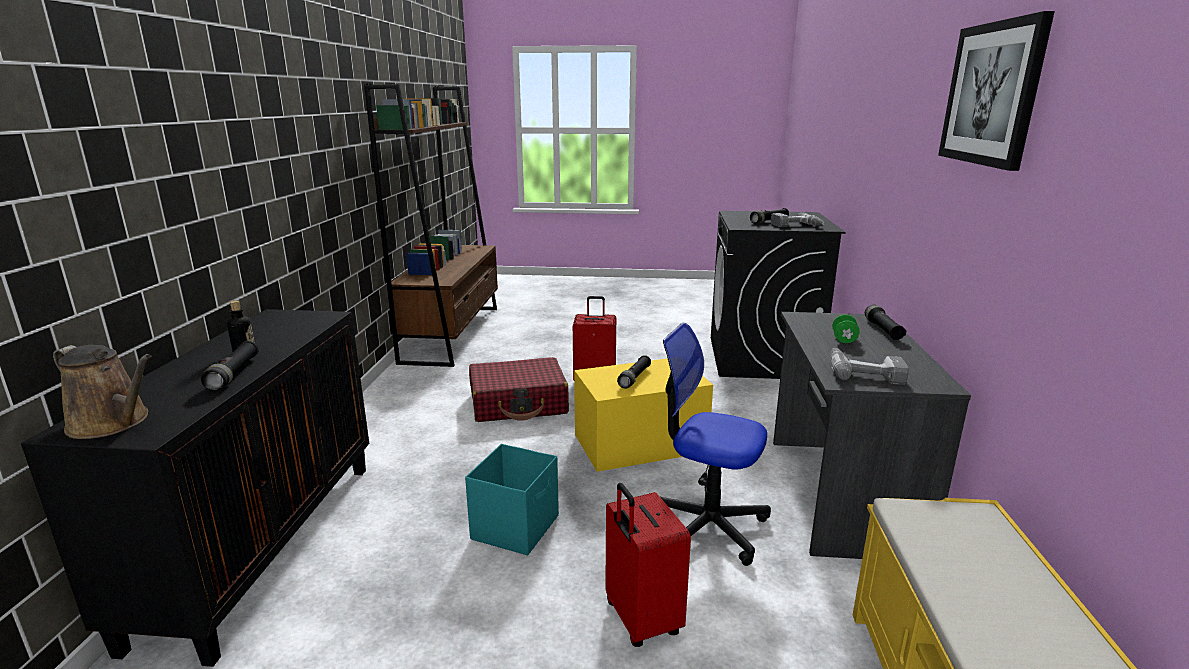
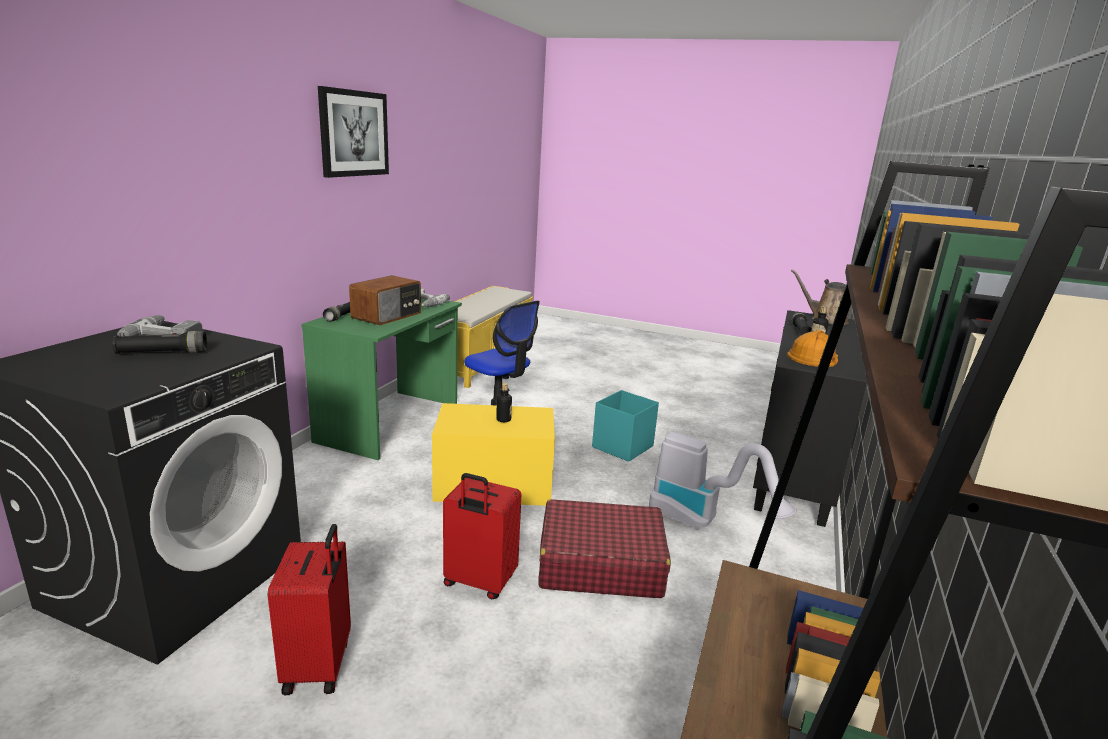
camera: 165 degrees left, 0 degrees up
(287, 328) = (813, 357): none -> orange hard hat
(425, 448) = (704, 522): none -> vacuum cleaner
(634, 378) = (503, 419): black flashlight -> bottle
(640, 620) = (567, 403): red suitcase -> red suitcase (320, 666)
(838, 494) = (391, 422): grey desk -> green desk
(844, 339) = (388, 316): green dumbbell -> radio

